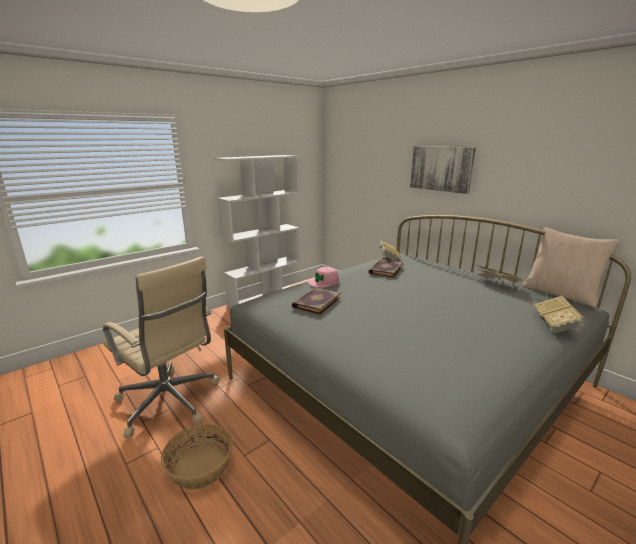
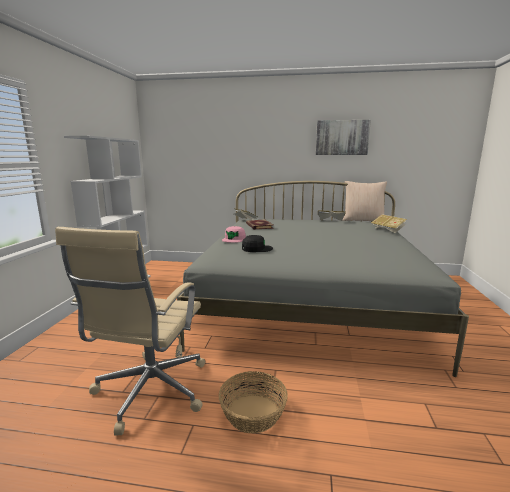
camera: 40 degrees left, 5 degrees down
(170, 402) = (150, 392): beige office chair -> beige office chair turned 105 degrees clockwise
(316, 302) = (256, 249): book -> black cap
(441, 168) = (267, 148): picture -> picture (342, 137)

